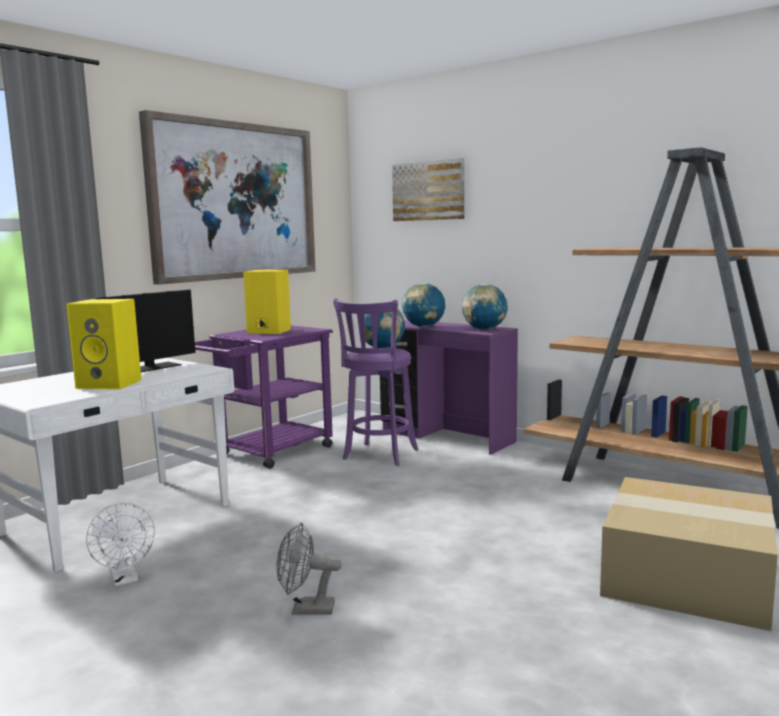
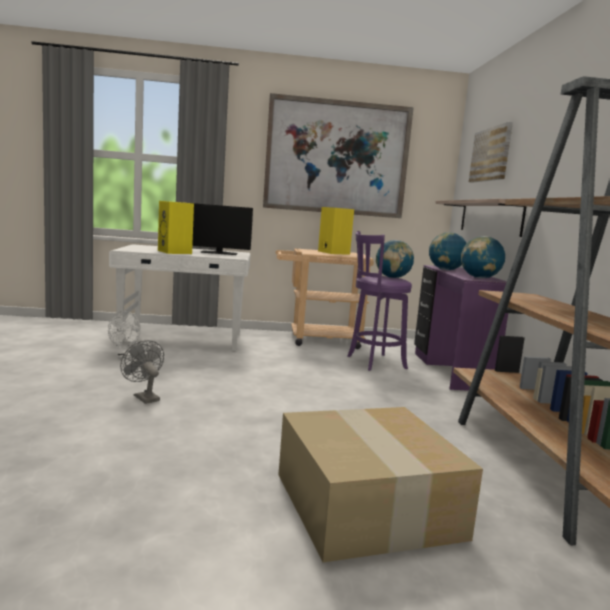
camera: 45 degrees right, 0 degrees up
(268, 453) = (317, 340): purple cart -> beige cart
(445, 260) = (490, 217): none -> shelf

